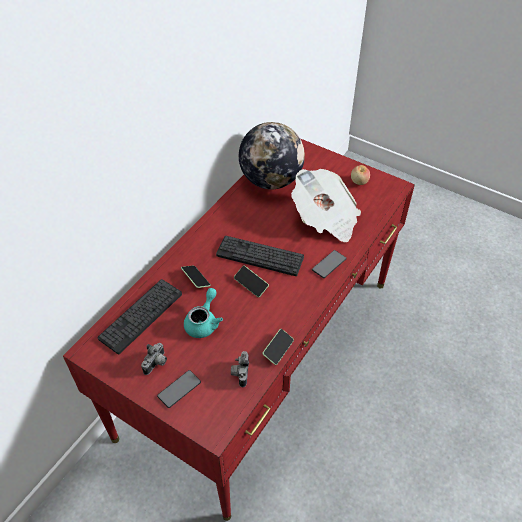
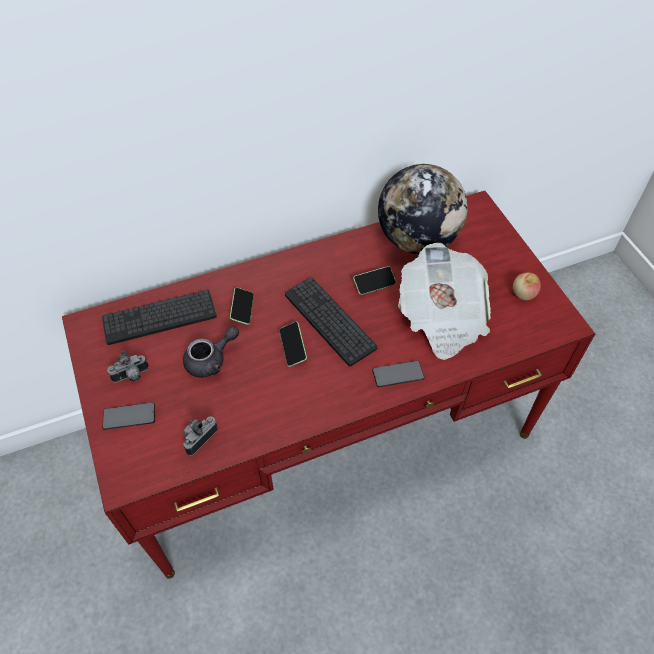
camera: 35 degrees right, 5 degrees up
(204, 322) = (211, 360): turquoise teapot -> grey teapot
(278, 349) = (258, 437): phone -> phone (374, 284)

